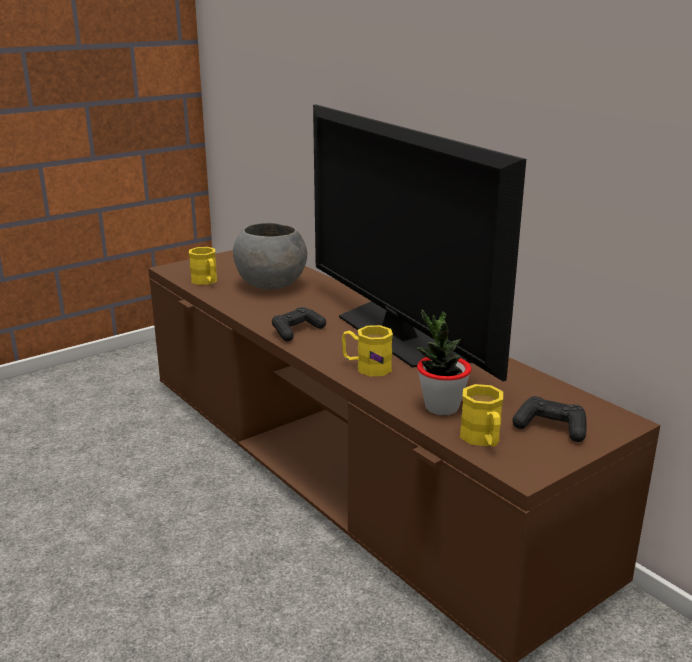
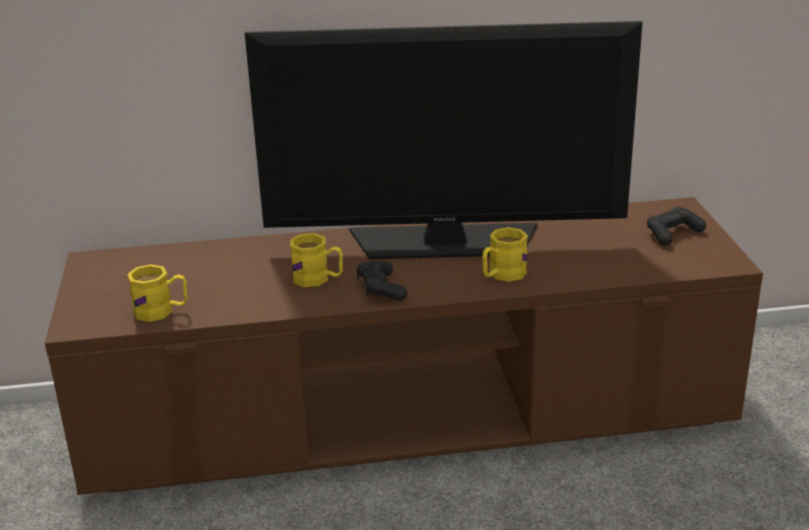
camera: 60 degrees left, 5 degrees up
(270, 285) = (229, 274): grey bowl -> none
(441, 407) = (608, 264): potted plant -> none
(483, 440) = (674, 263): yellow mug -> yellow mug (318, 279)

